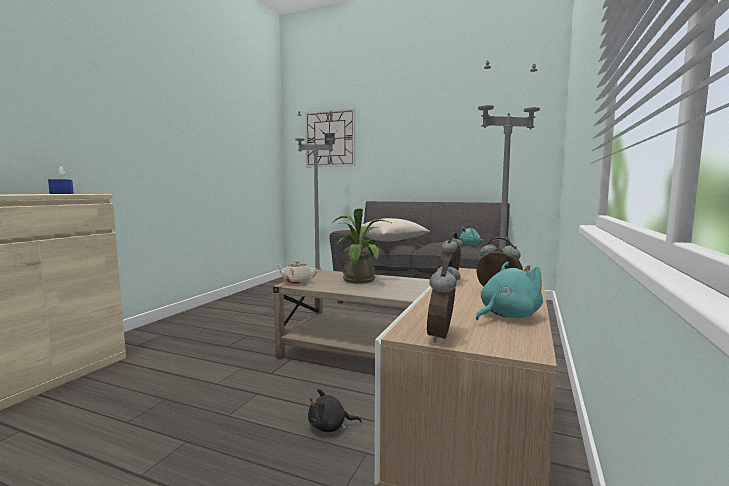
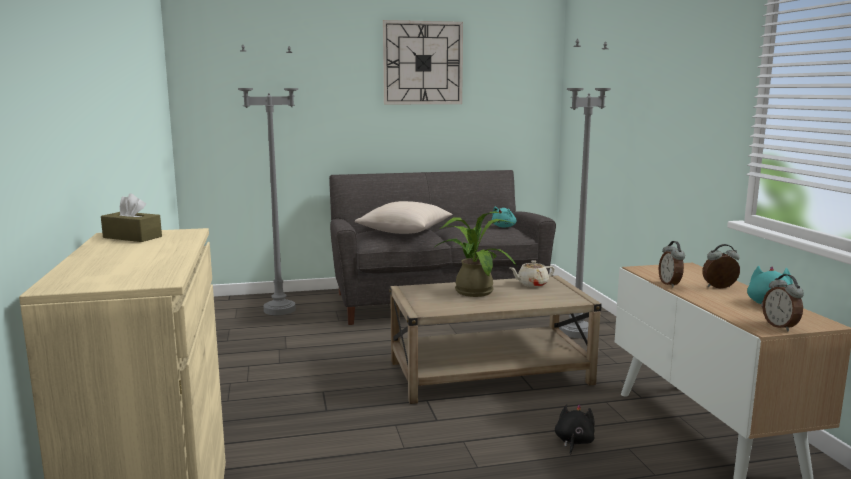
camera: 35 degrees left, 5 degrees up
(62, 193) = (132, 237): blue tissue box -> brown tissue box
(296, 282) = (422, 307): beige teapot -> beige teapot (532, 284)
(330, 138) = (260, 80): wall clock -> wall clock (423, 63)
(330, 427) = (573, 442): black plush toy -> black plush toy turned 150 degrees clockwise

